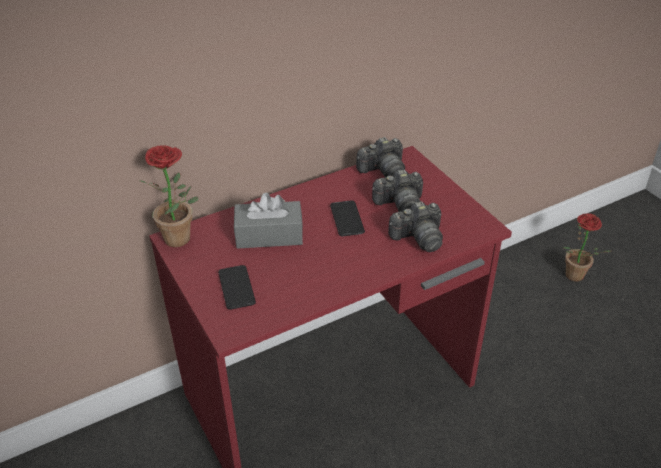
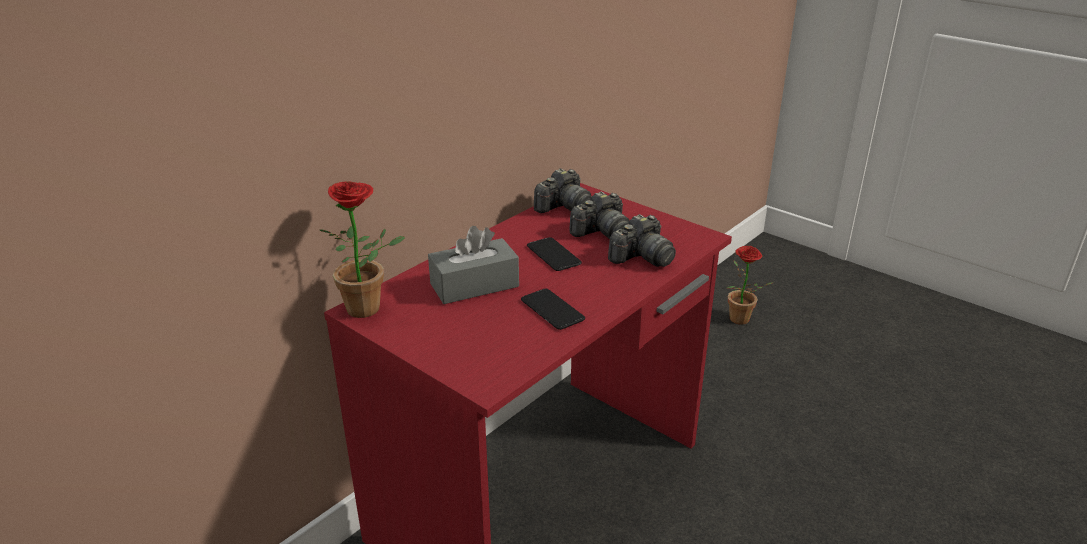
camera: 20 degrees left, 10 degrees down
(236, 288) = (468, 341): phone -> phone (552, 310)

